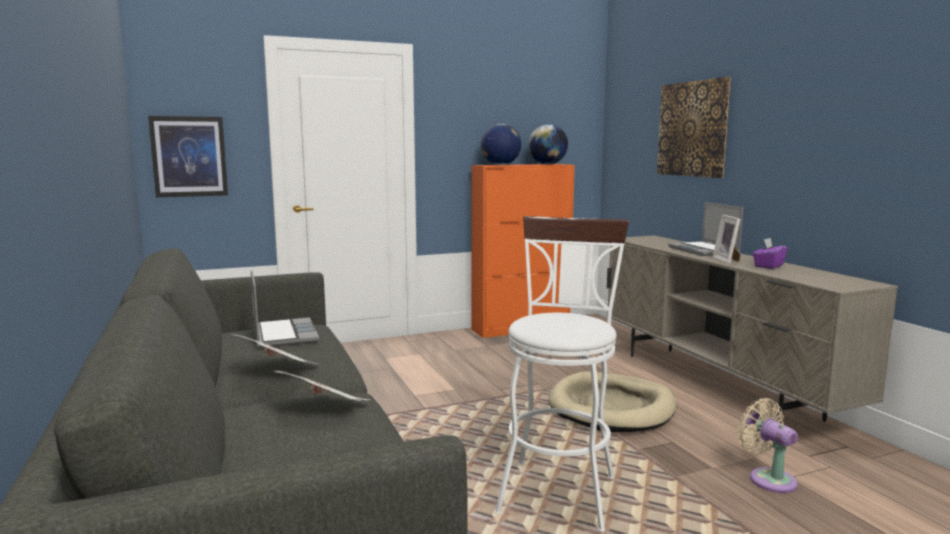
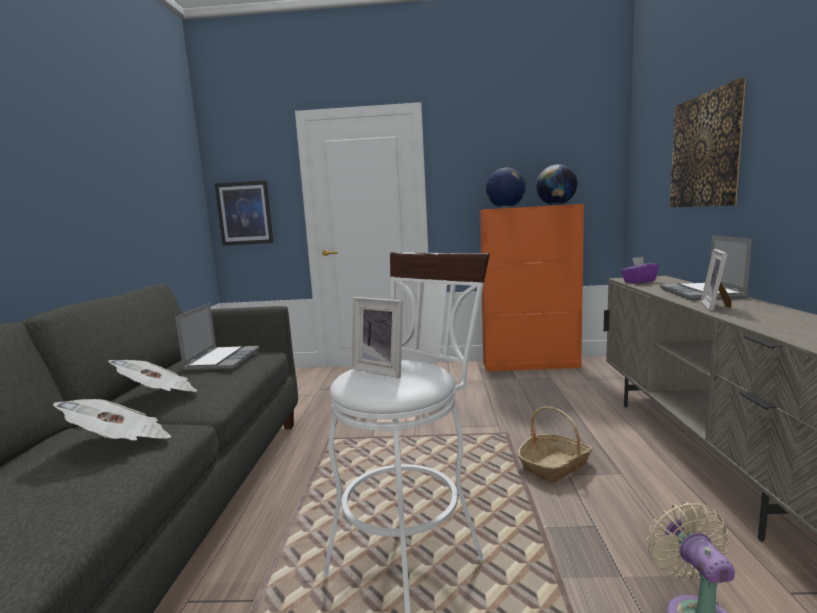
camera: 25 degrees right, 0 degrees up
(551, 319) = (382, 370): none -> picture frame
(612, 407) = (554, 466): beige dog bed -> basket
(768, 266) = (768, 315): purple tissue box -> purple tissue box (639, 281)

